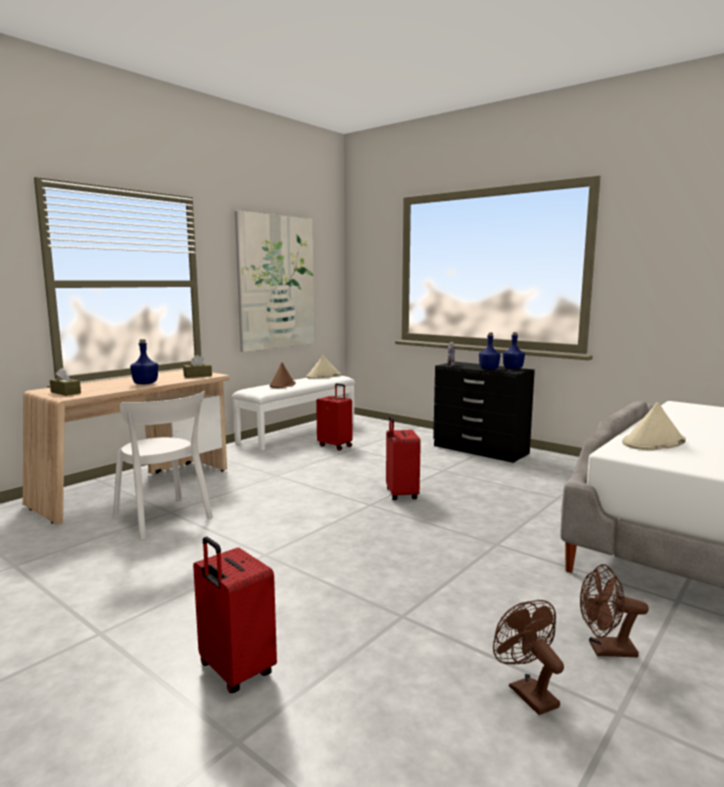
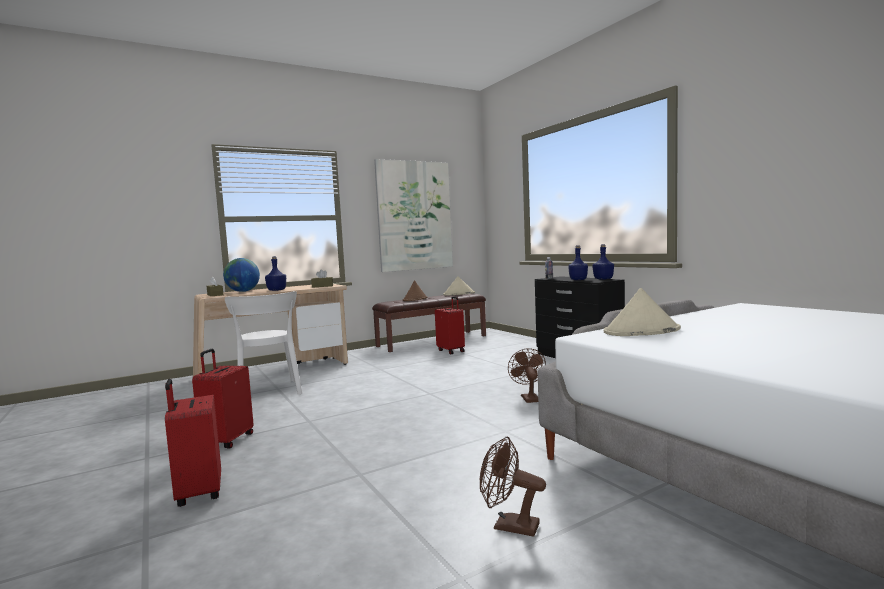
camera: 20 degrees right, 5 degrees down
(96, 385) = (243, 291): none -> globe
(298, 432) = (432, 341): white bench -> brown bench
(400, 494) = (464, 388): red suitcase -> red suitcase (227, 441)
(527, 692) = (395, 546): brown fan -> brown fan (528, 398)

